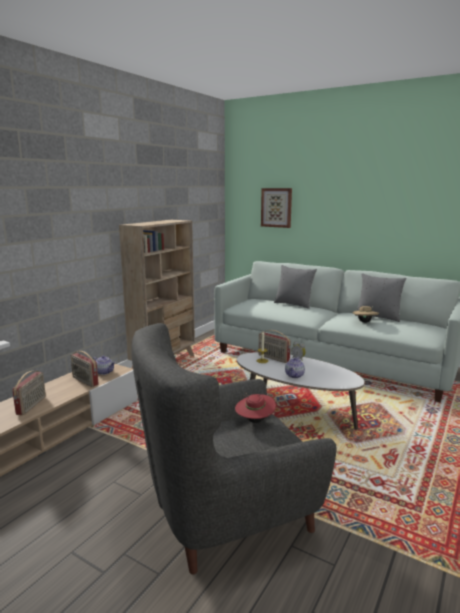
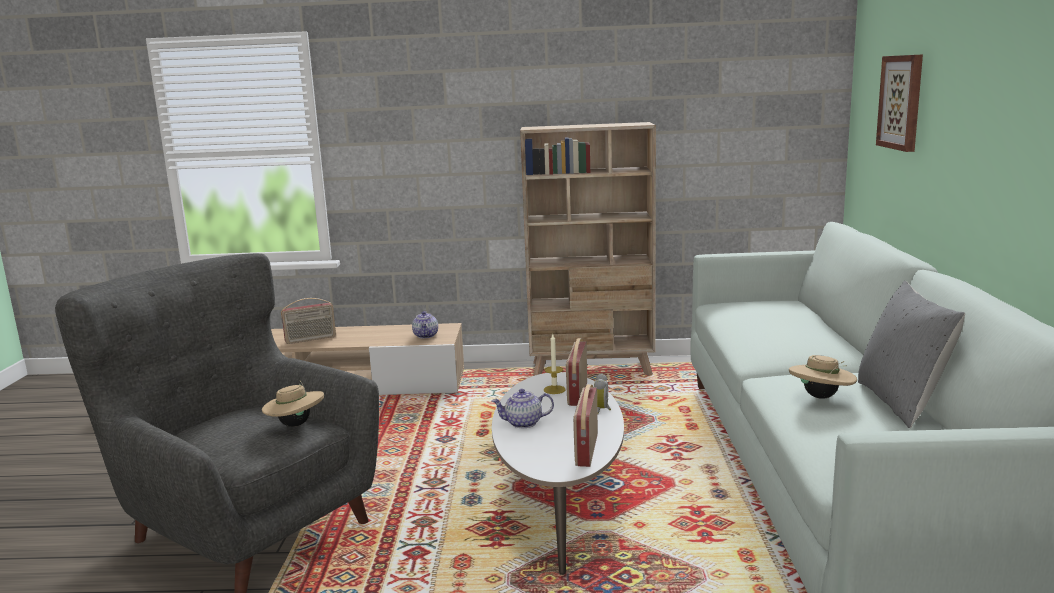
camera: 60 degrees right, 0 degrees up
(85, 381) = (390, 337): radio -> radio (586, 450)
(255, 421) = (296, 424): red hat -> beige hat
(294, 304) = (820, 328): grey pillow -> none

